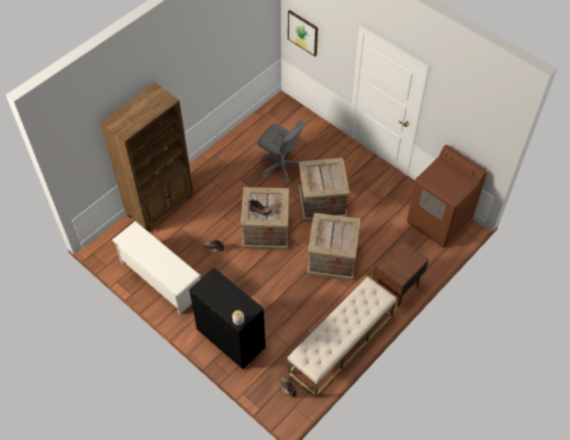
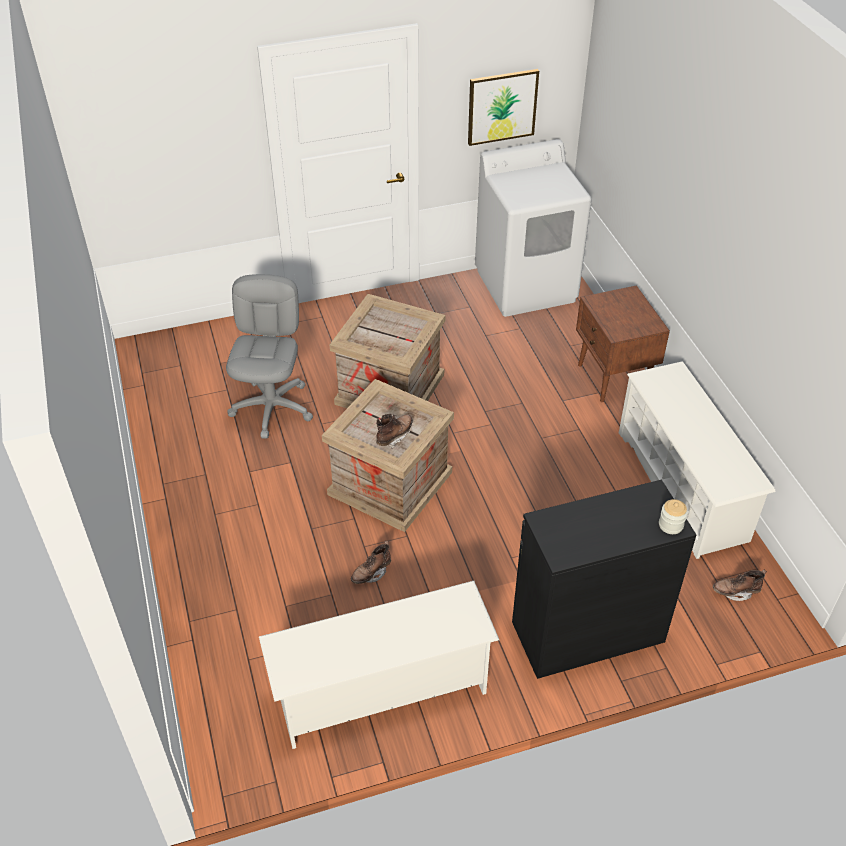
camera: 60 degrees left, 10 degrees down
(160, 205) = (204, 616): brown bookcase -> none
(280, 166) = (272, 408): grey office chair -> grey office chair turned 60 degrees counterclockwise
(303, 32) = (133, 166): picture -> picture (502, 106)
(333, 258) = (511, 424): crate -> none
(341, 344) = (682, 486): beige bench -> white shoe rack
(439, 221) = (526, 285): brown washing machine -> white washing machine

